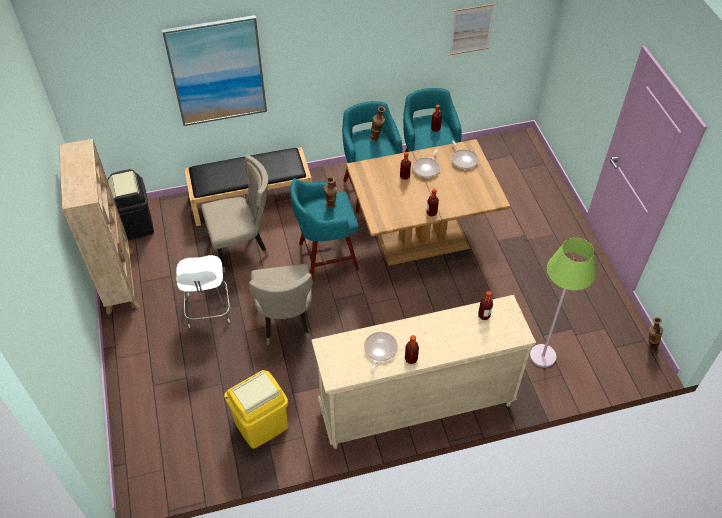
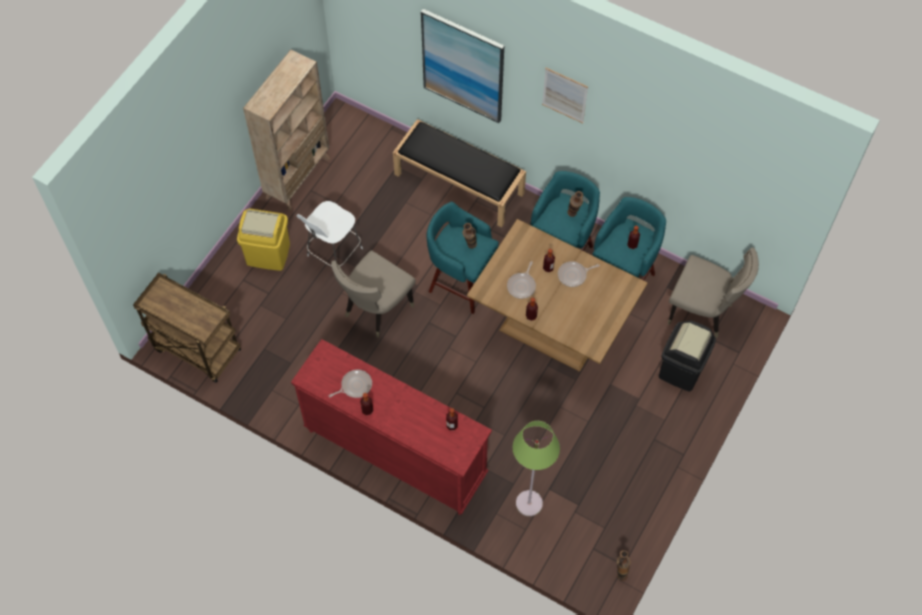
camera: 45 degrees right, 10 degrees up
(136, 225) = (353, 138): black trash can -> black trash can (682, 370)
(169, 471) = (195, 350): none -> brown cart
(243, 246) = (409, 221): beige chair -> beige chair (703, 312)
(261, 425) = (281, 371): yellow trash can -> yellow trash can (268, 254)
(415, 406) = (395, 453): beige dresser -> red dresser
(463, 160) = (612, 292): frying pan -> frying pan (522, 285)
(471, 29) = (713, 181): picture -> picture (564, 95)

